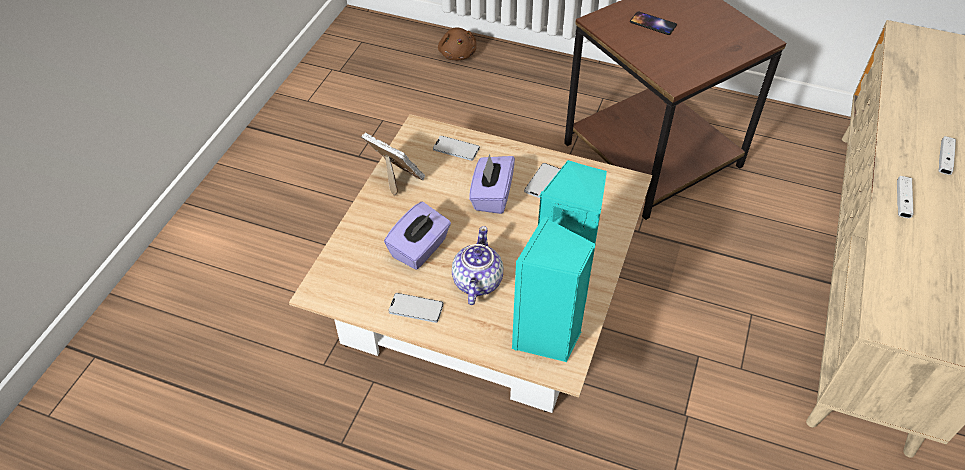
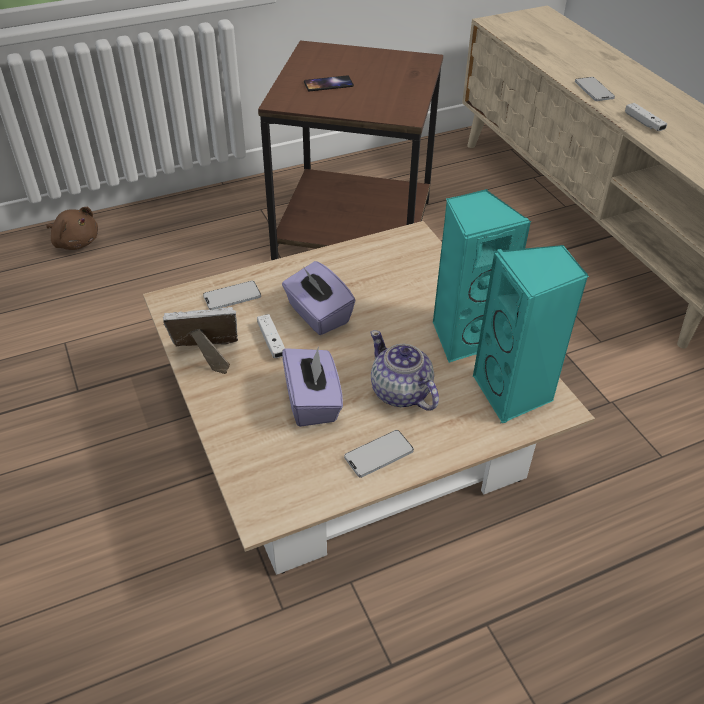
camera: 45 degrees left, 5 degrees down
(543, 181) = (346, 276): phone -> phone (594, 90)
(944, 160) = (627, 86): white game controller -> white game controller (271, 341)

